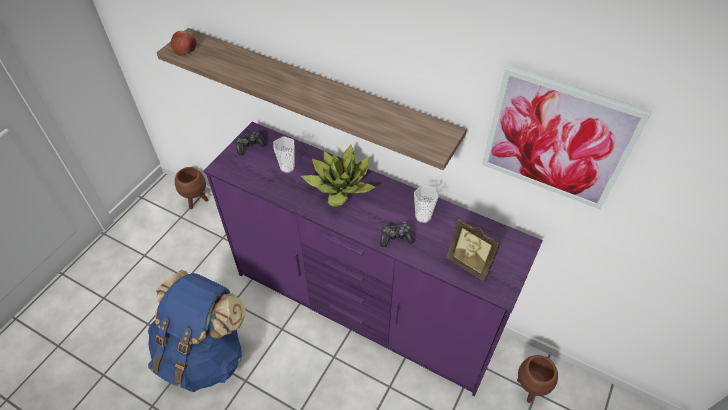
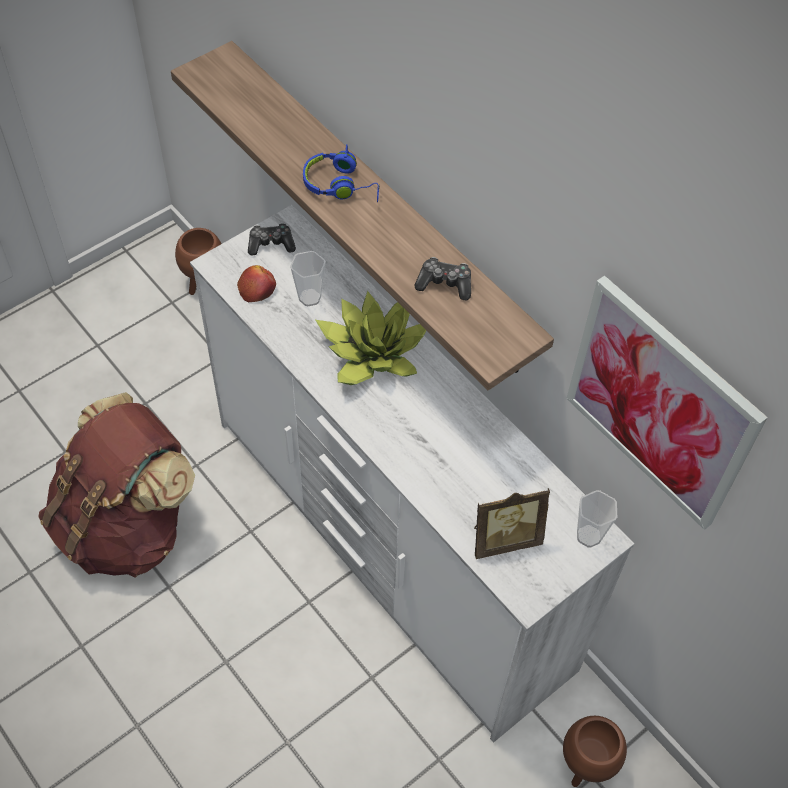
camera: 20 degrees right, 5 degrees up
(184, 48) = (212, 75): apple -> apple (257, 288)
(204, 353) = (127, 525): blue backpack -> brown backpack
(295, 84) = (341, 185): none -> blue headphones
(364, 307) = (388, 544): purple dresser -> white dresser
(396, 237) = (415, 460): game controller -> game controller (444, 284)
(423, 217) = (471, 443): cup -> cup (588, 536)
(470, 263) = (504, 538): picture frame -> picture frame turned 75 degrees counterclockwise

